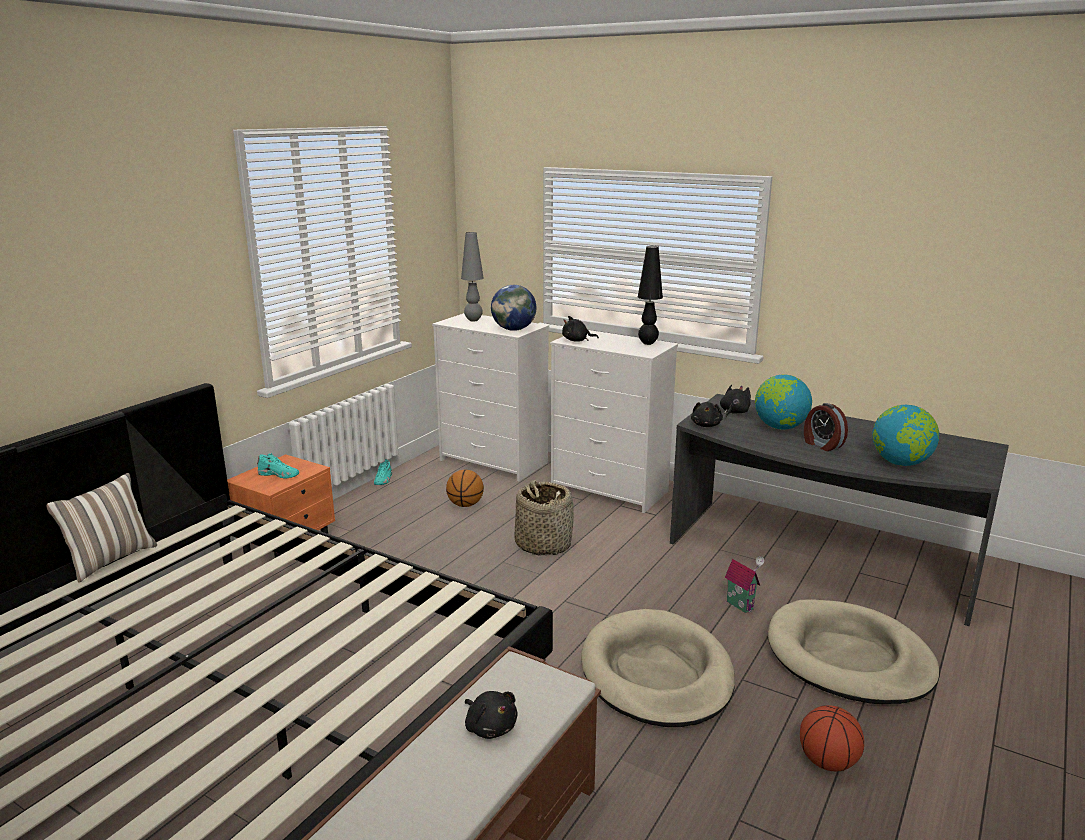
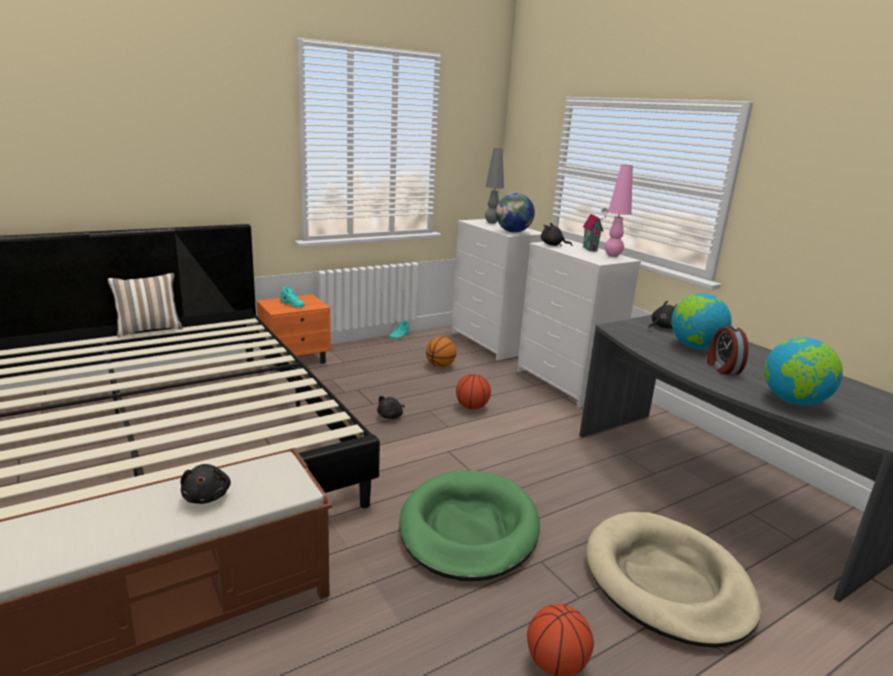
camera: 25 degrees right, 0 degrees up
(543, 544) = (471, 407): basket -> basketball
(648, 343) = (613, 256): black table lamp -> pink table lamp
(656, 673) = (468, 529): beige dog bed -> green dog bed
(706, 425) = (622, 330): black plush toy -> black plush toy (391, 416)
(741, 605) = (599, 502): toy house -> toy house (591, 249)

